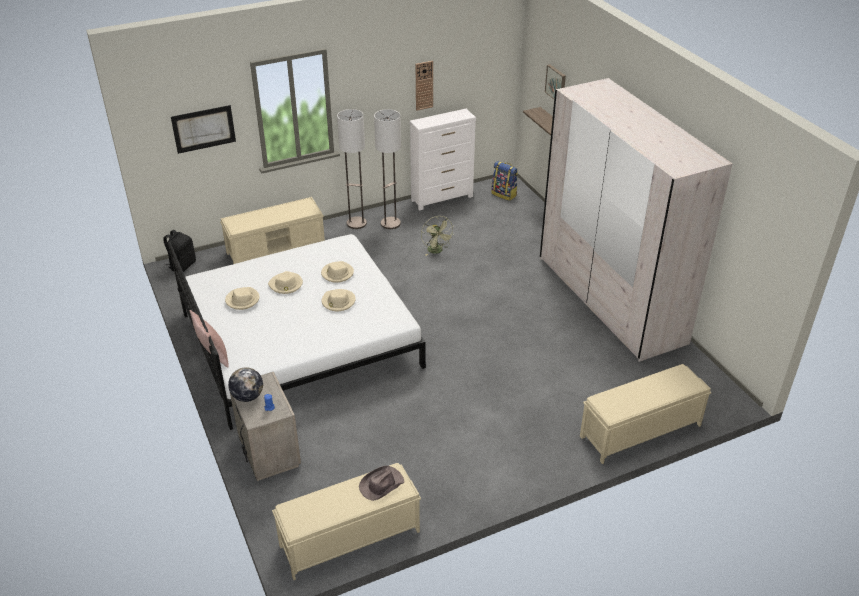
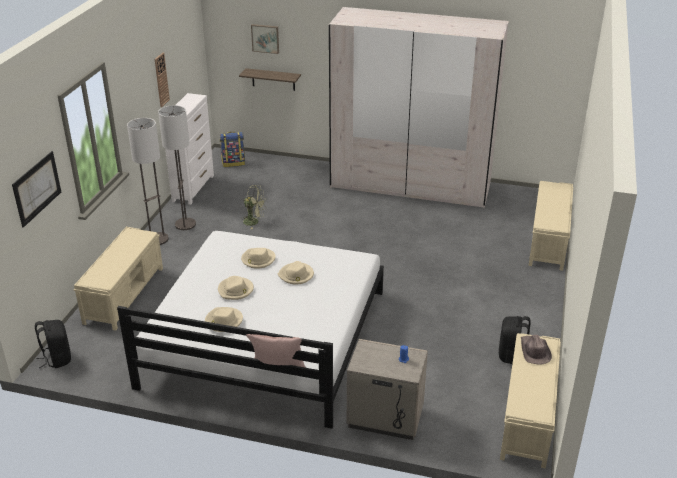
camera: 50 degrees left, 5 degrees down
(247, 396) = (376, 365): globe -> none
(425, 489) = (511, 355): none -> black backpack

